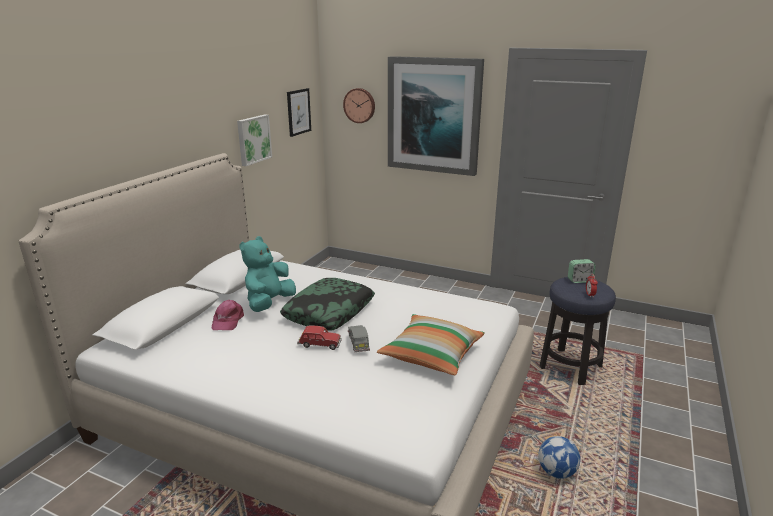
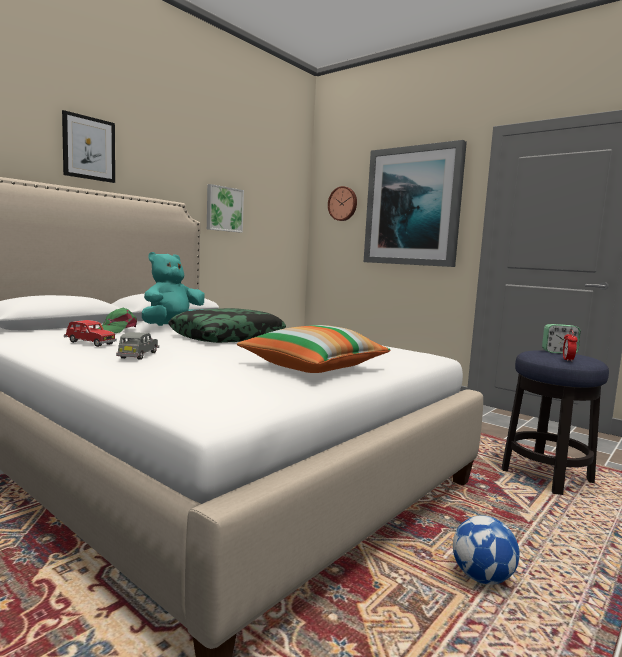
camera: 15 degrees right, 15 degrees down
(227, 320) = (117, 330): pink cap -> green cap
(298, 112) = (281, 203): picture -> picture (89, 148)
(319, 345) = (188, 347): red toy car -> red toy car (90, 343)
(358, 343) = (233, 351): grey toy car -> grey toy car (138, 356)

